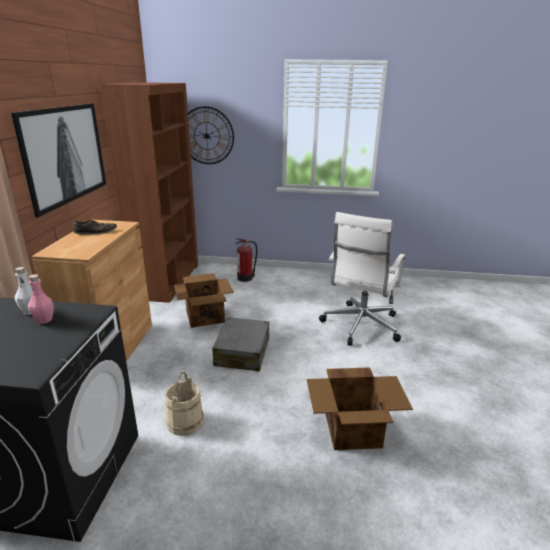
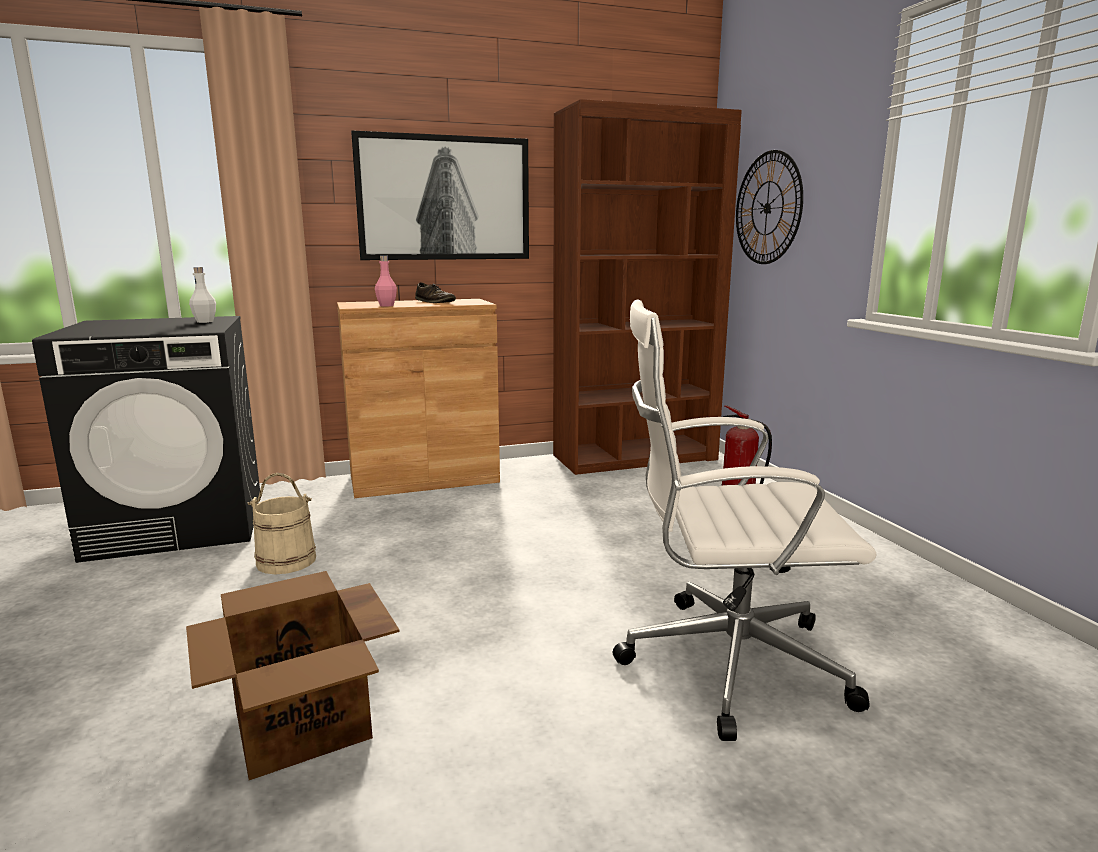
camera: 65 degrees right, 10 degrees down
(44, 320) = (183, 325): pink bottle -> pink bottle (386, 305)
(205, 316) = (565, 505): cardboard box -> none
(242, 352) = (487, 556): grey suitcase -> none

